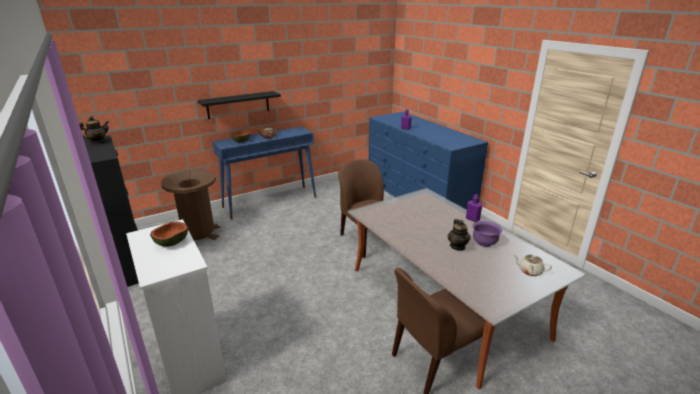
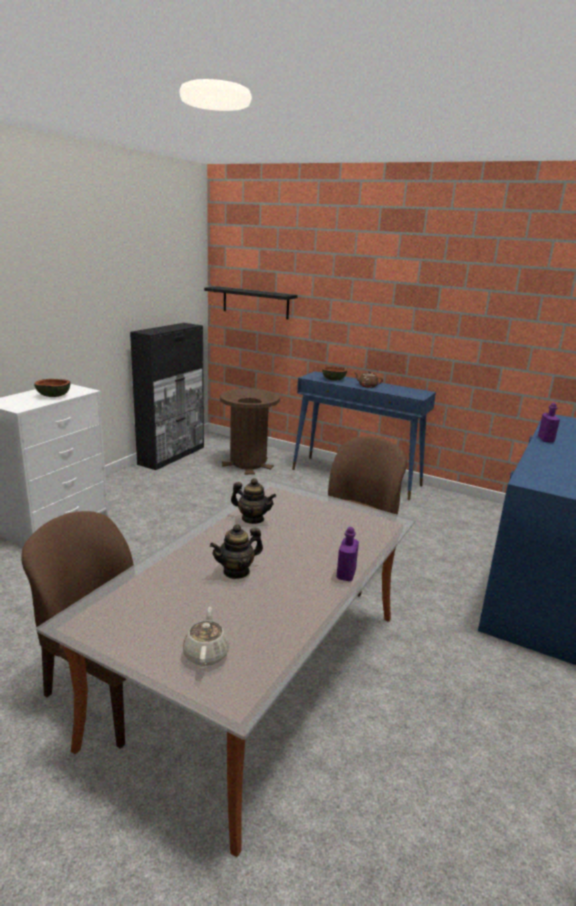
camera: 60 degrees right, 5 degrees down
(97, 142) = (180, 325): teapot -> teapot (252, 519)
(238, 105) = (357, 336): black shelf -> black shelf (255, 302)
(484, 243) = (269, 595): purple bowl -> none

